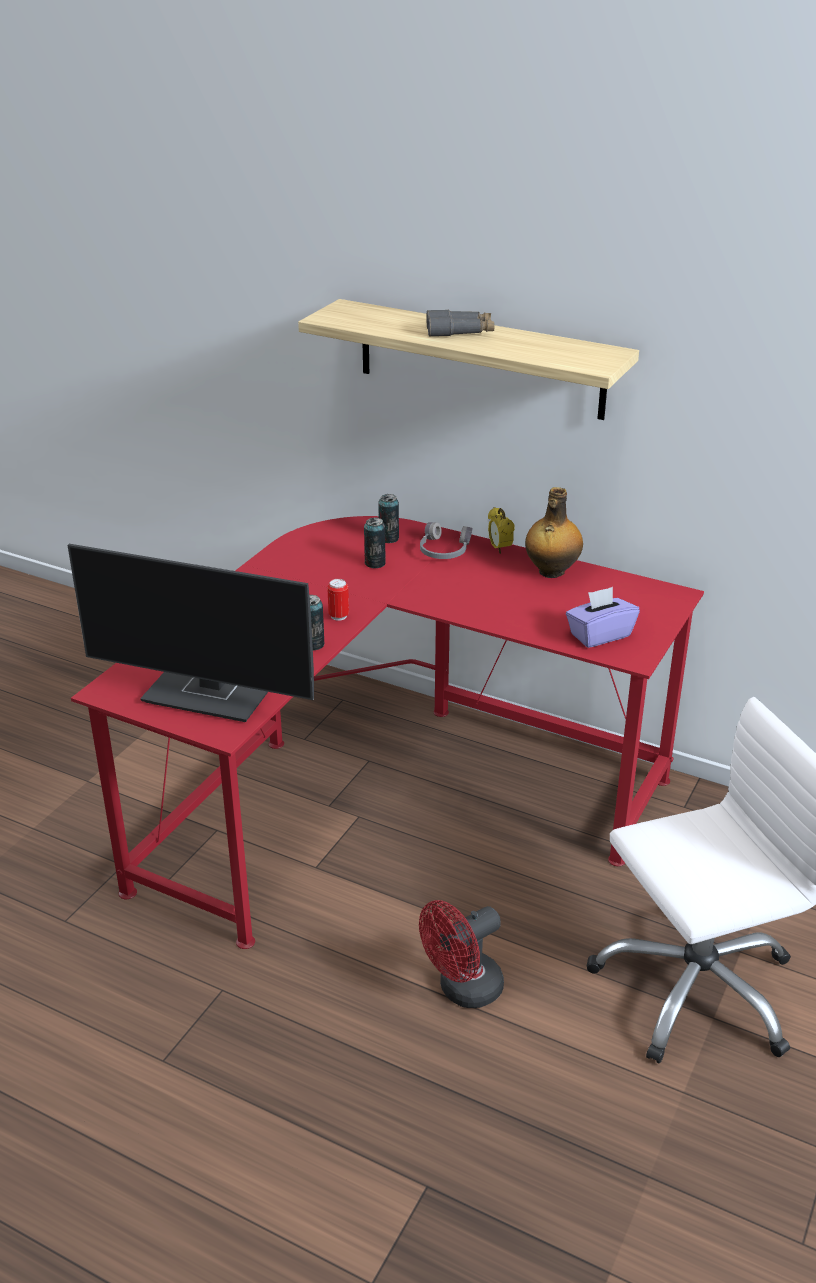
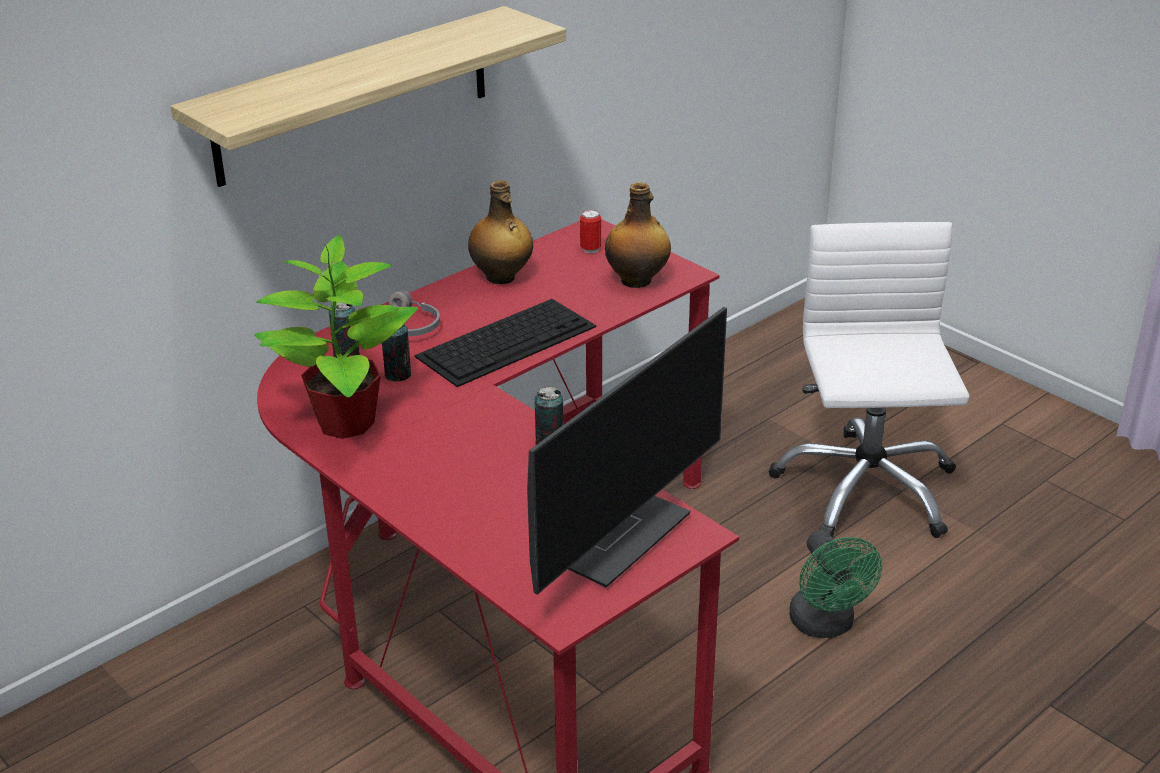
camera: 70 degrees left, 0 degrees up
(301, 559) = (344, 423): none -> potted plant
(338, 616) = (499, 419): can -> can (590, 249)
(453, 595) = (507, 340): none -> keyboard
(460, 332) = (369, 64): grey binoculars -> none
(462, 990) = (826, 625): red fan -> green fan
(499, 549) = (430, 294): alarm clock -> none
(599, 635) = (637, 280): purple tissue box -> bottle

